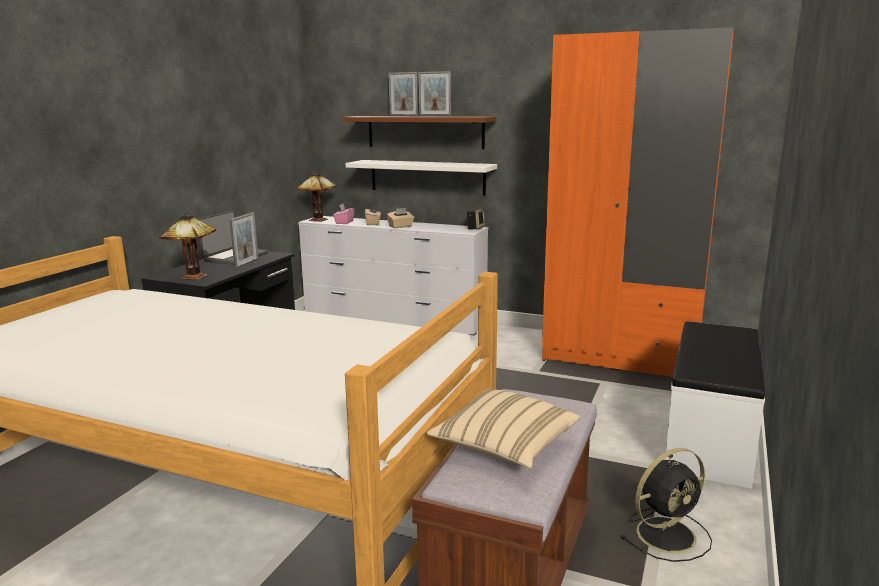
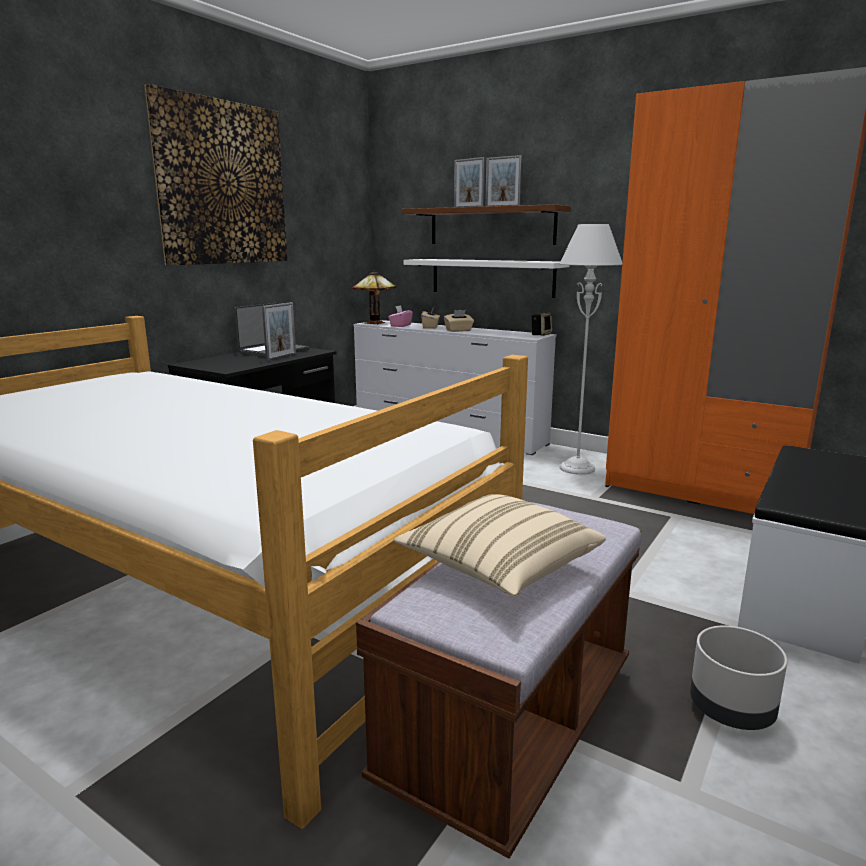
camera: 10 degrees right, 0 degrees up
(181, 105) = (222, 184): none -> picture
(194, 277) = (219, 366): table lamp -> none
(515, 345) = (577, 468): none -> grey floor lamp
(668, 534) = (731, 711): black fan -> grey planter

